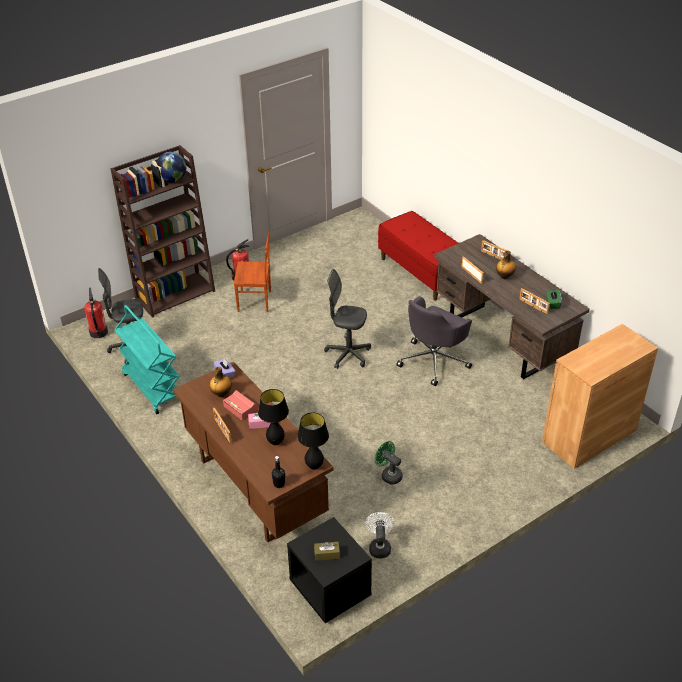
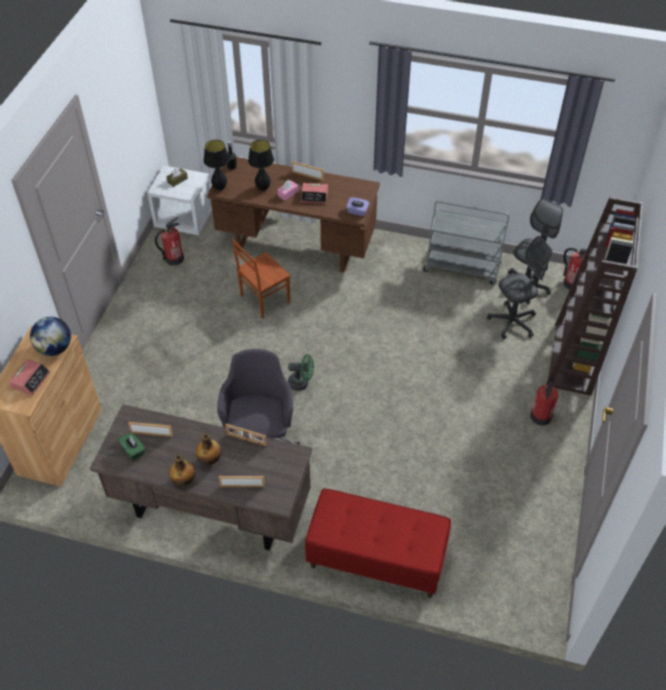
camera: 140 degrees right, 10 degrees up
(152, 387) = (462, 267): turquoise cart -> grey cart
(172, 180) = (610, 270): globe -> globe (55, 348)
(221, 394) = (341, 197): bottle -> bottle (184, 480)
(255, 302) = (494, 398): brown chair -> brown chair (264, 299)
(329, 589) = (184, 219): black nightstand -> white nightstand
(348, 355) = (345, 394): grey office chair -> grey office chair (512, 322)
(379, 546) = (174, 259): white fan -> fire extinguisher
(389, 475) = (209, 308): green fan -> green fan (301, 383)
(611, 345) = (31, 380): none -> alarm clock

